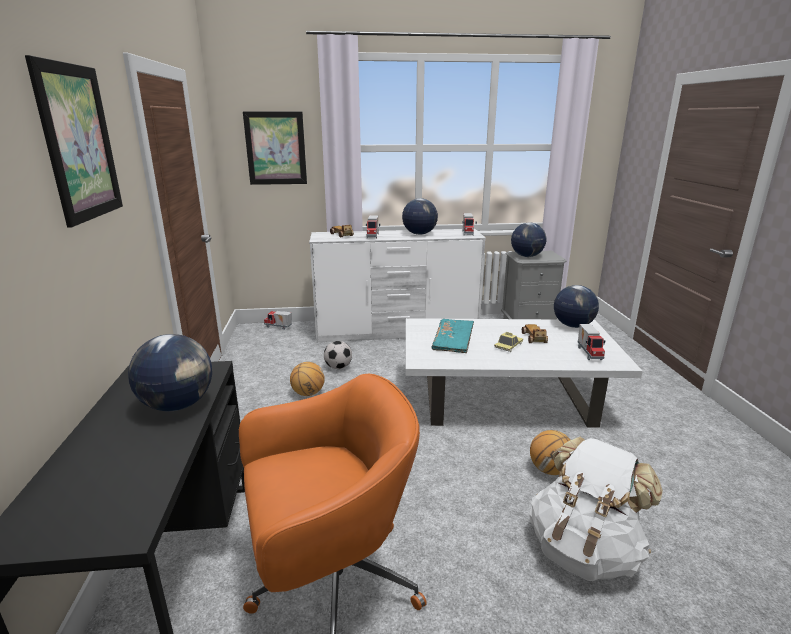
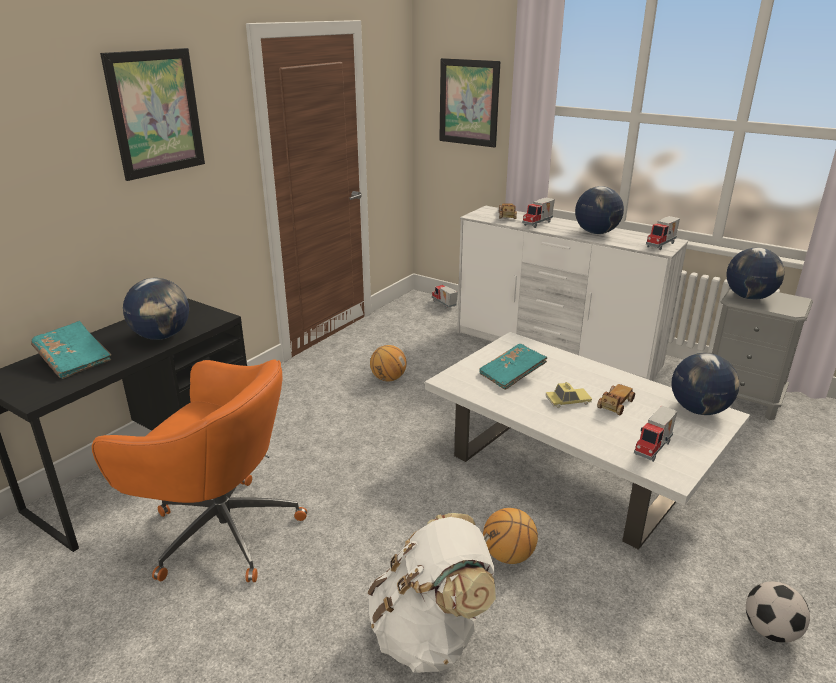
camera: 40 degrees right, 5 degrees up
(102, 470) = (74, 360): none -> turquoise book
(338, 367) = (446, 364): football -> football (770, 631)

